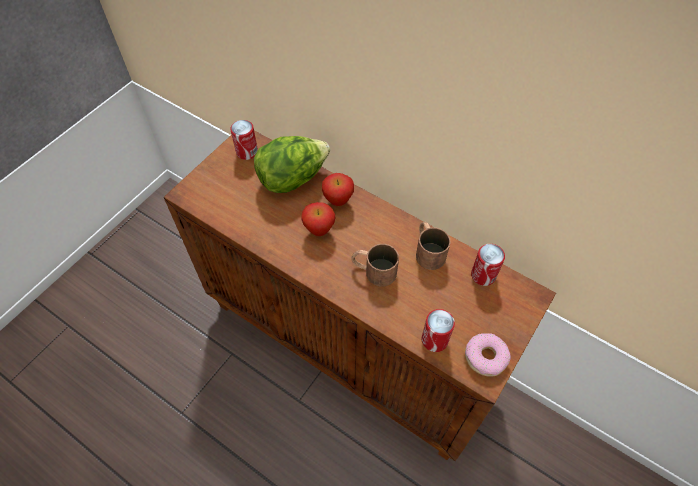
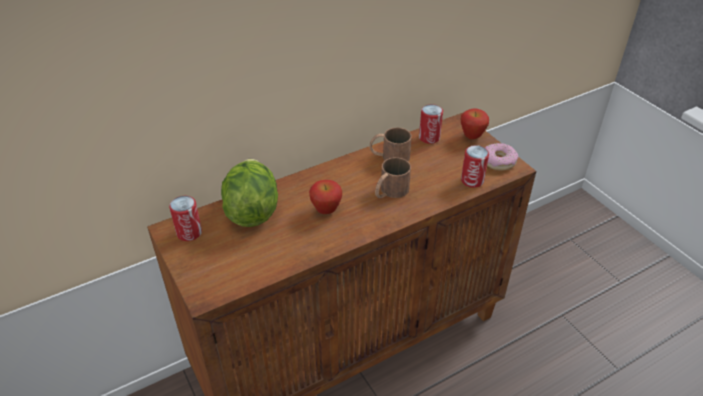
camera: 65 degrees left, 15 degrees down
(338, 201) = (302, 189): apple -> apple (472, 137)

